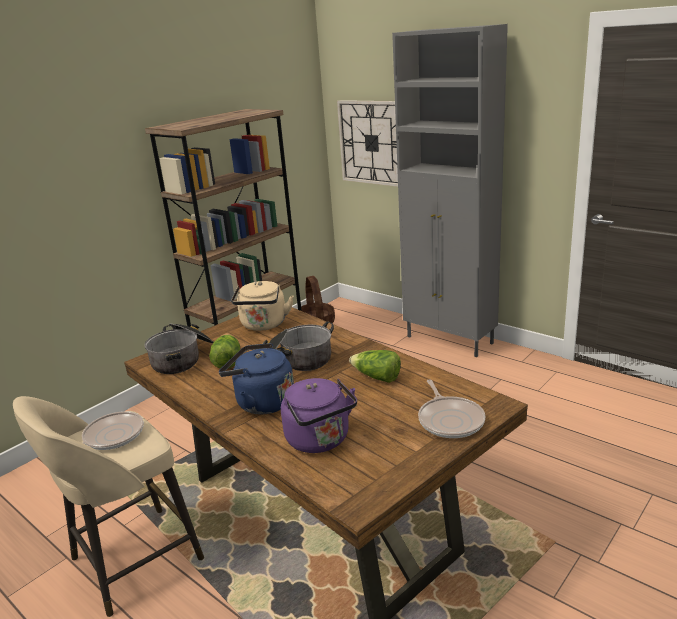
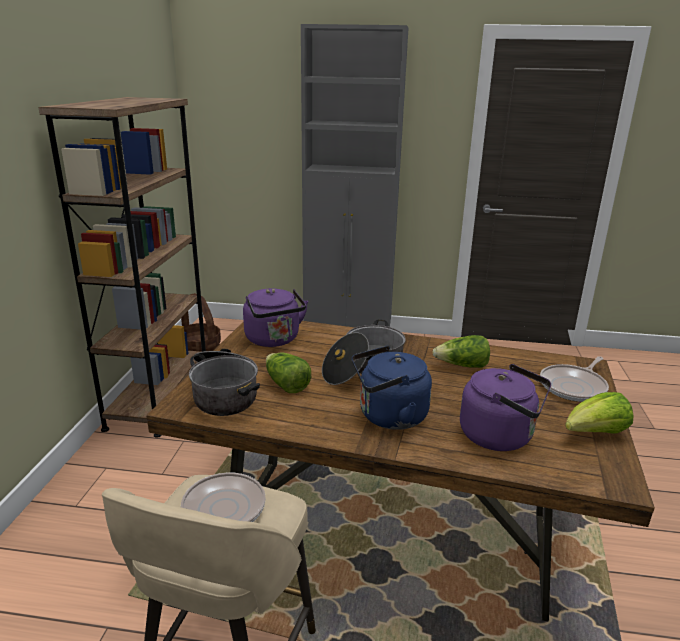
camera: 35 degrees left, 0 degrees up
(263, 325) = (274, 340): beige kettle -> purple kettle
(372, 143) = (246, 145): wall clock -> none
(402, 463) = (595, 434): none -> lettuce
(450, 420) = (574, 387): frying pan -> frying pan turned 90 degrees clockwise

